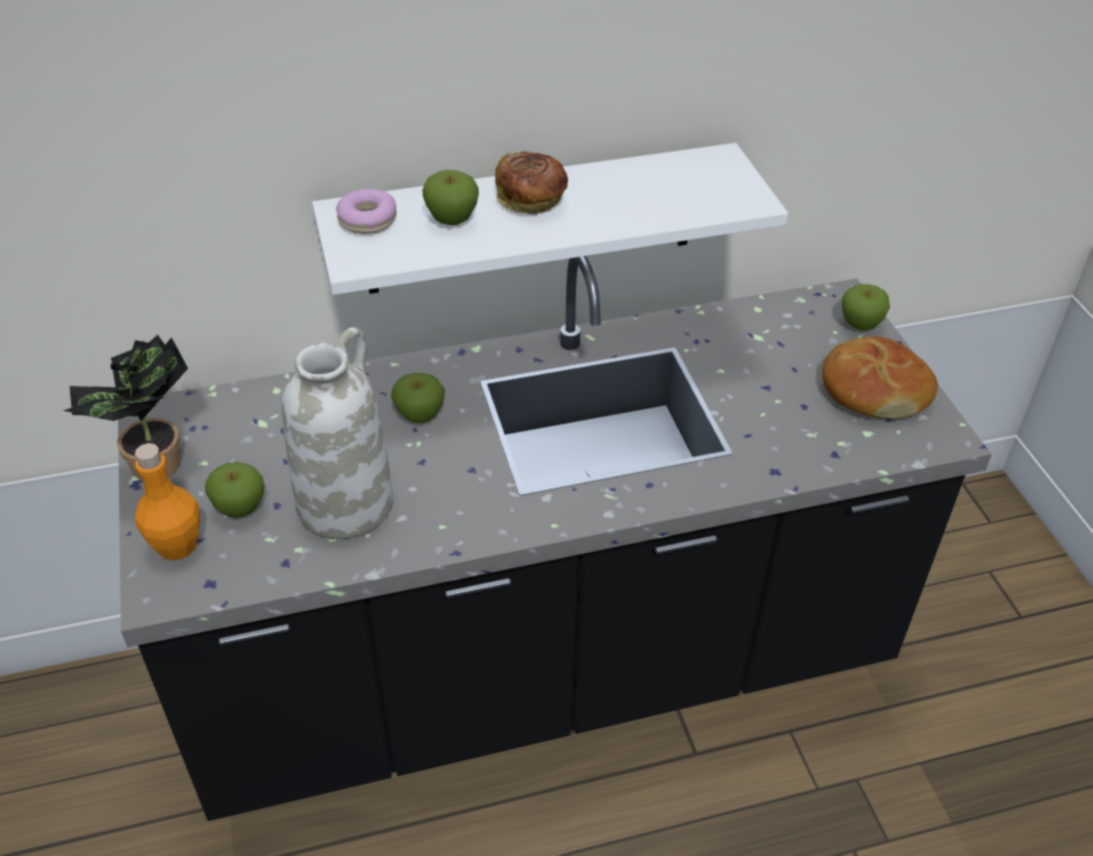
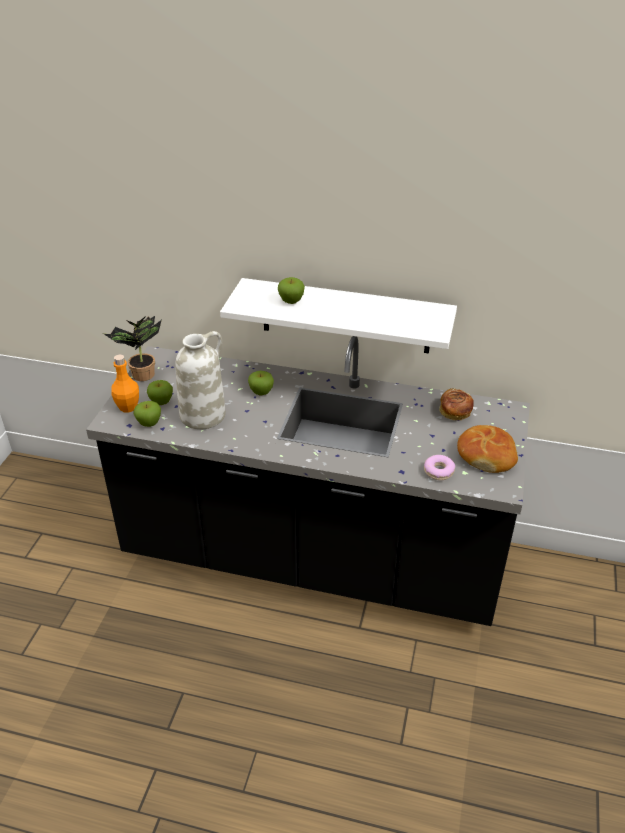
camera: 30 degrees right, 5 degrees down
(368, 220) = (256, 291): donut -> donut (439, 471)
(531, 200) = (333, 303): bread -> bread (455, 412)
(860, 325) = (509, 424): apple -> apple (149, 423)

